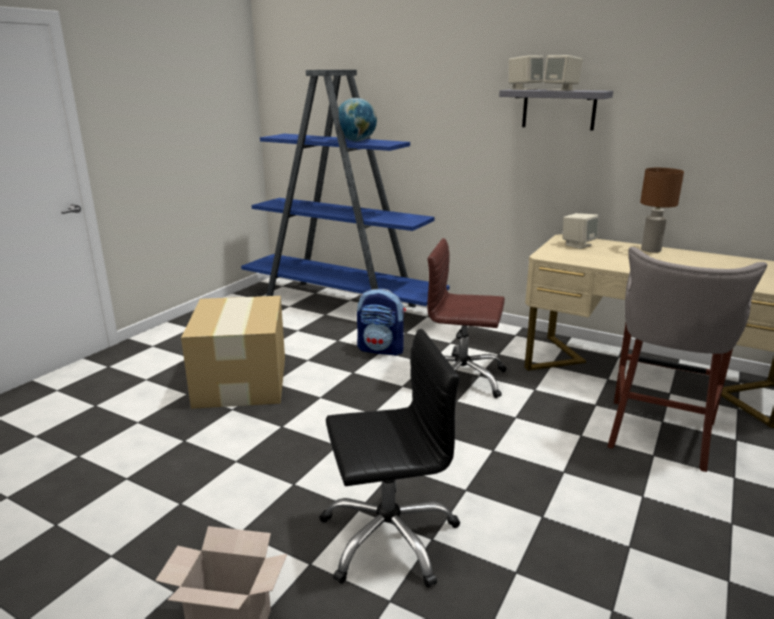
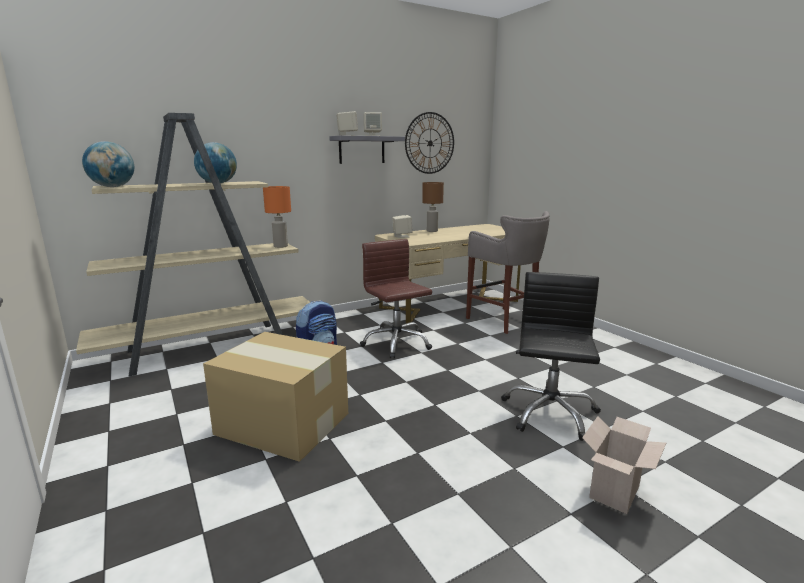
camera: 60 degrees left, 5 degrees down
(280, 136) = (112, 187): none -> globe
(342, 304) = (211, 347): blue bookcase -> beige bookcase
(411, 220) = (281, 246): none -> orange table lamp
(461, 378) = (396, 343): brown office chair -> brown office chair turned 105 degrees clockwise
(691, 101) = (430, 143): none -> wall clock

